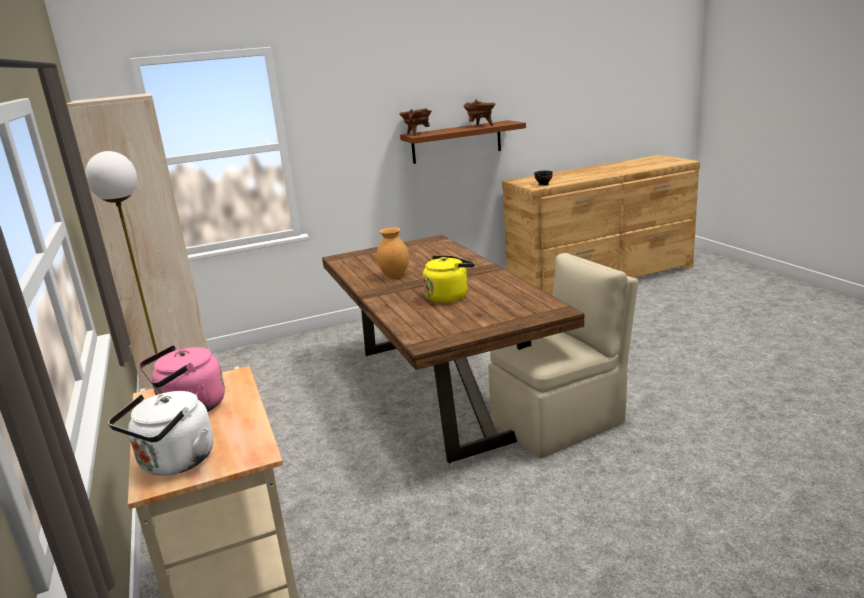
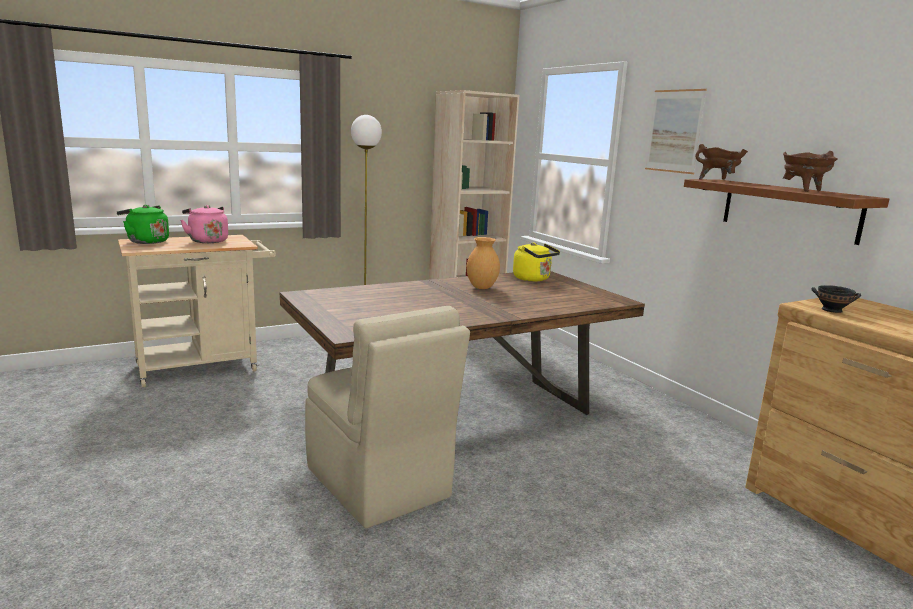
camera: 80 degrees right, 5 degrees down
(174, 463) = (146, 241): white kettle -> green kettle
(348, 104) = (674, 131): none -> picture
(448, 296) = (414, 301): yellow kettle -> yellow kettle (533, 279)

